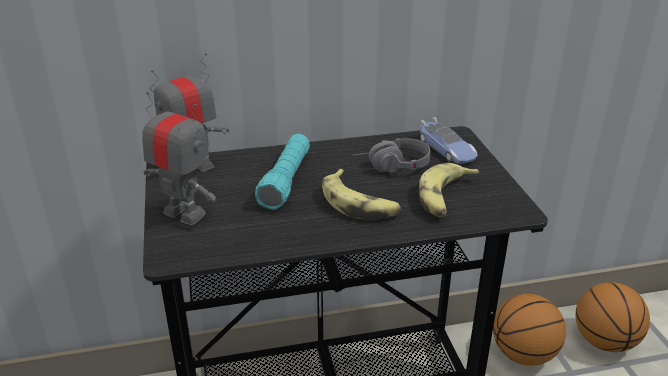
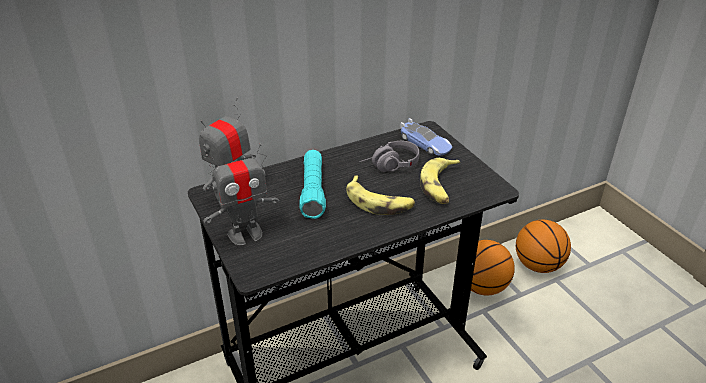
camera: 15 degrees left, 5 degrees up
(184, 214) = (245, 234): toy robot -> toy robot turned 135 degrees clockwise

